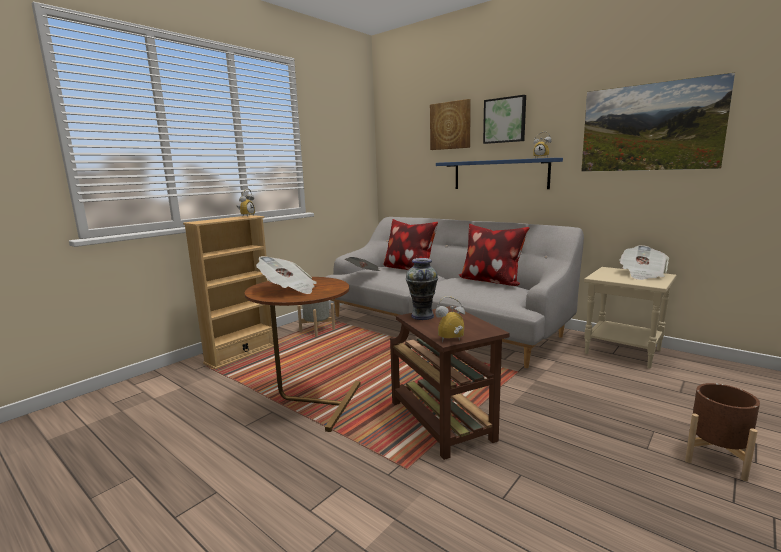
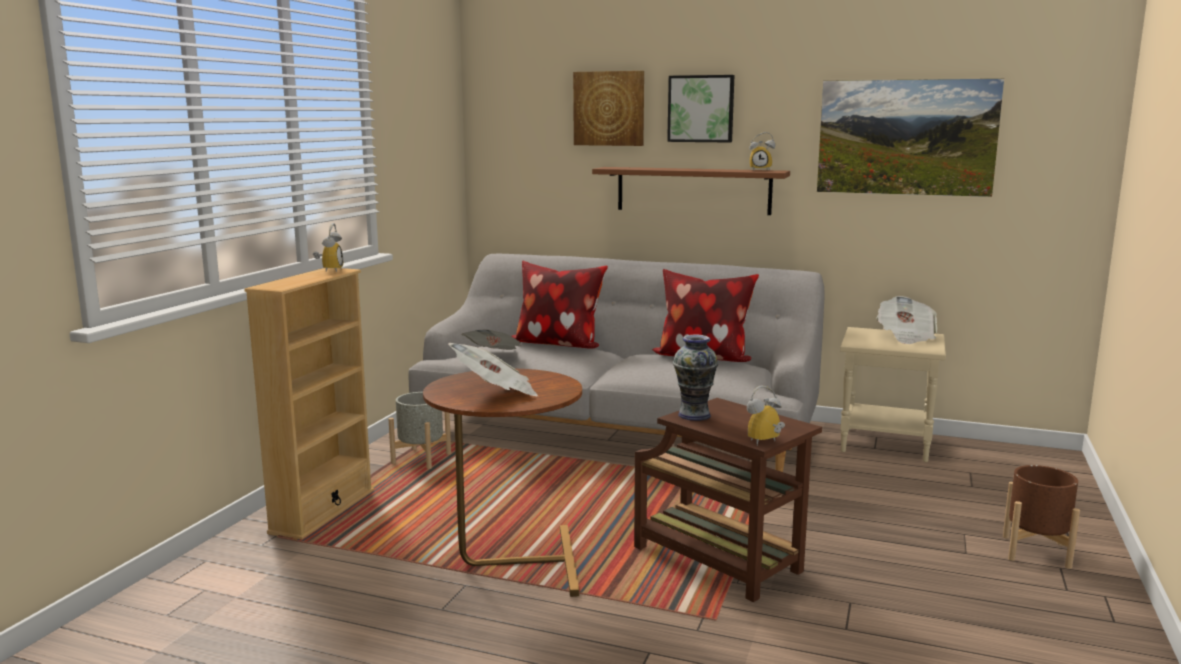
camera: 20 degrees left, 0 degrees up
(499, 174) = (693, 190): blue shelf -> brown shelf

